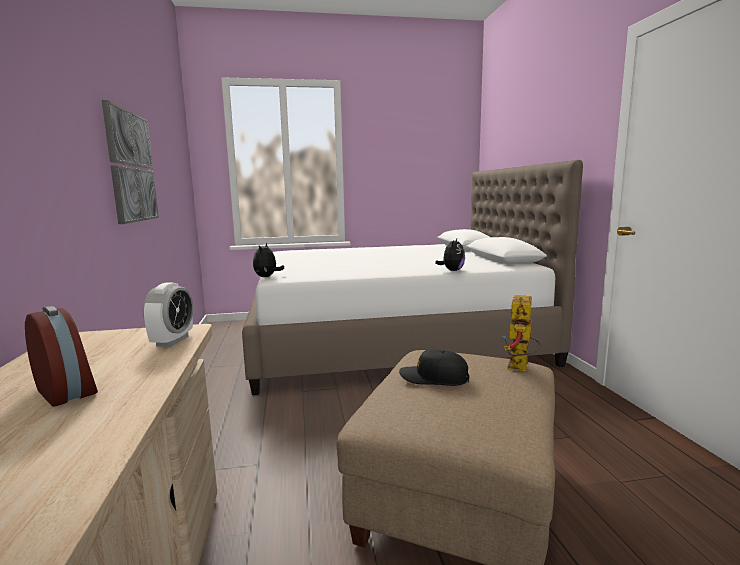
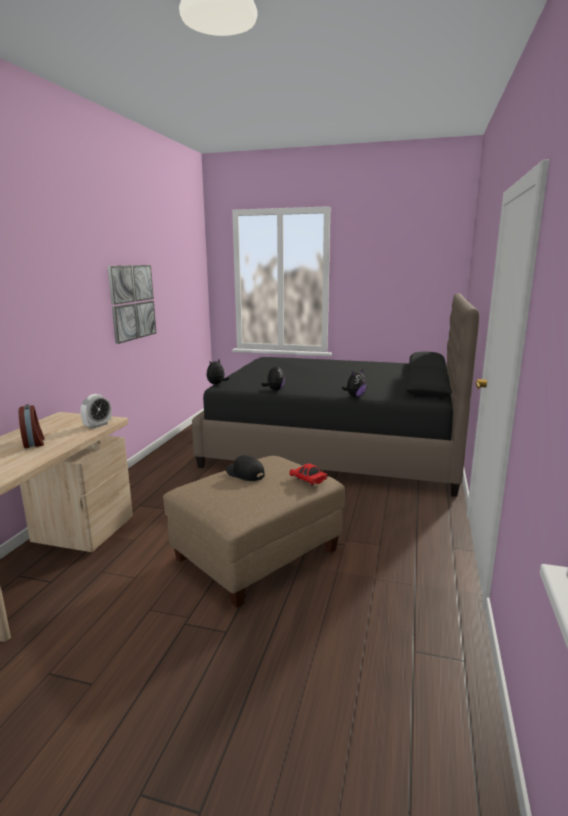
camera: 25 degrees right, 5 degrees up
(352, 274) = (274, 390): none -> plush toy
(392, 340) = (335, 446): white bed -> black bed
(520, 368) = (308, 480): toy robot -> red toy car

